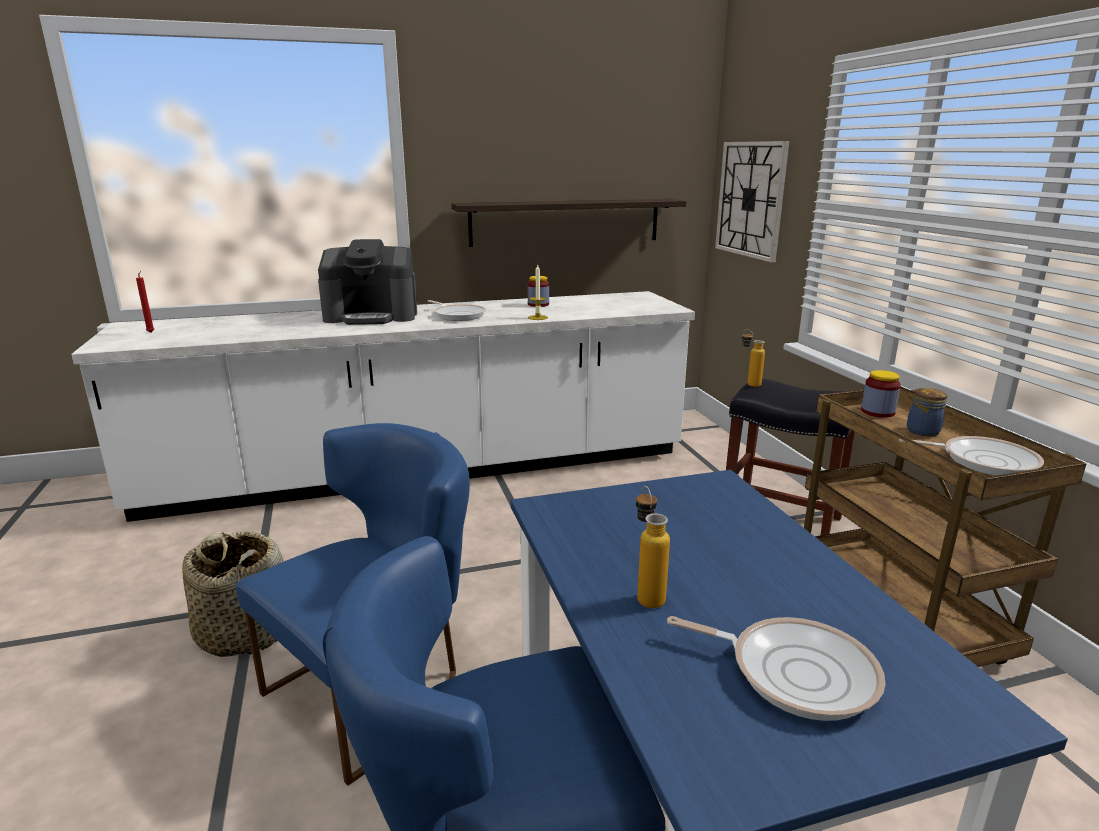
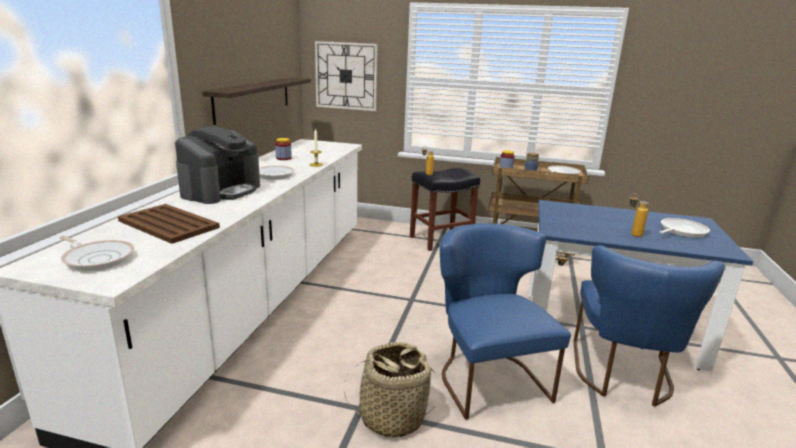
camera: 60 degrees left, 0 degrees up
(151, 332) = (97, 258): red candle -> frying pan
(250, 326) = (168, 224): none -> brown tray

